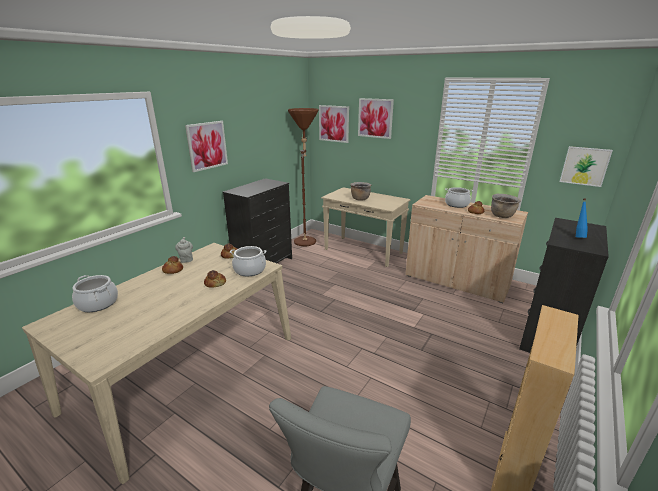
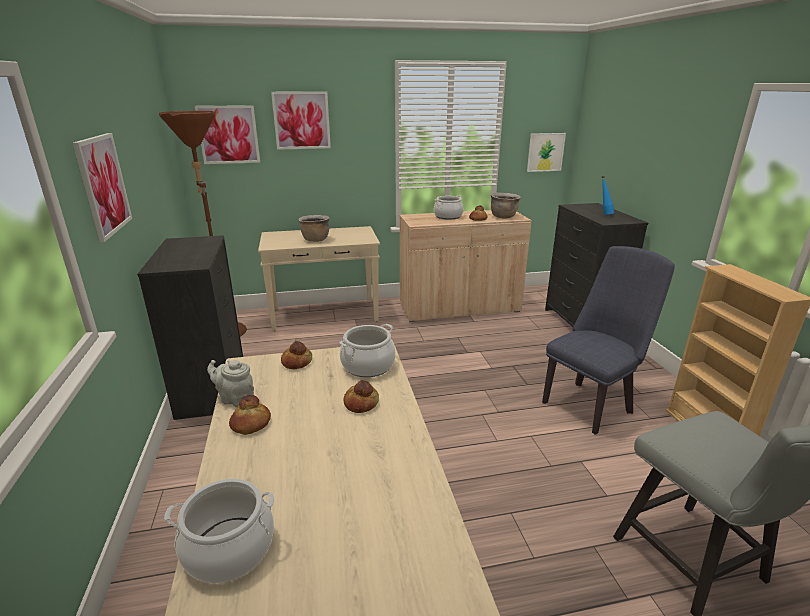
camera: 45 degrees left, 0 degrees up
(447, 388) = (591, 404): none -> blue chair

